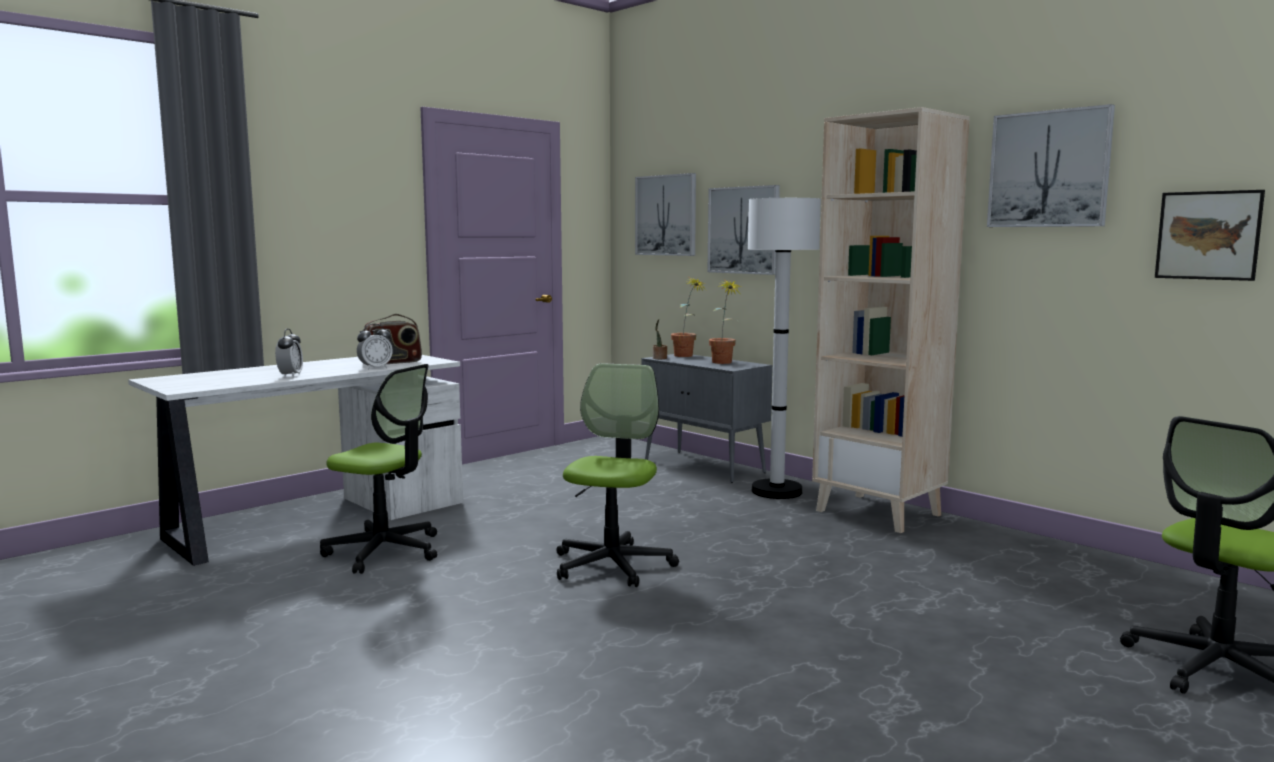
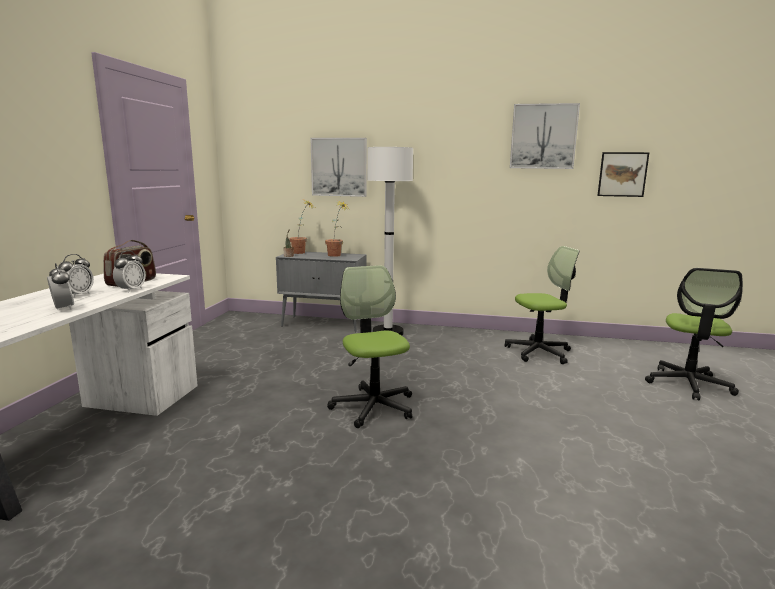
camera: 35 degrees left, 5 degrees up
(325, 367) = (77, 295): none -> alarm clock
(385, 551) = (193, 444): office chair -> office chair (538, 352)
(666, 215) = (271, 155): picture -> none
(879, 513) = (455, 335): beige bookcase -> none

